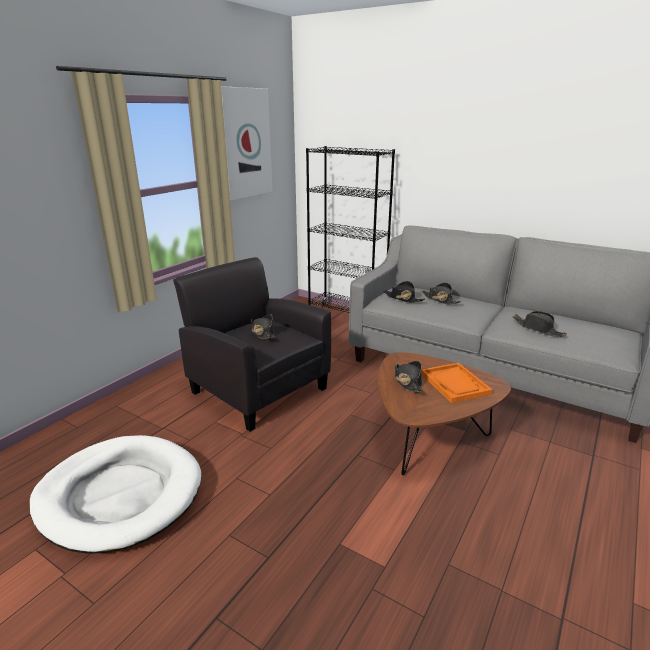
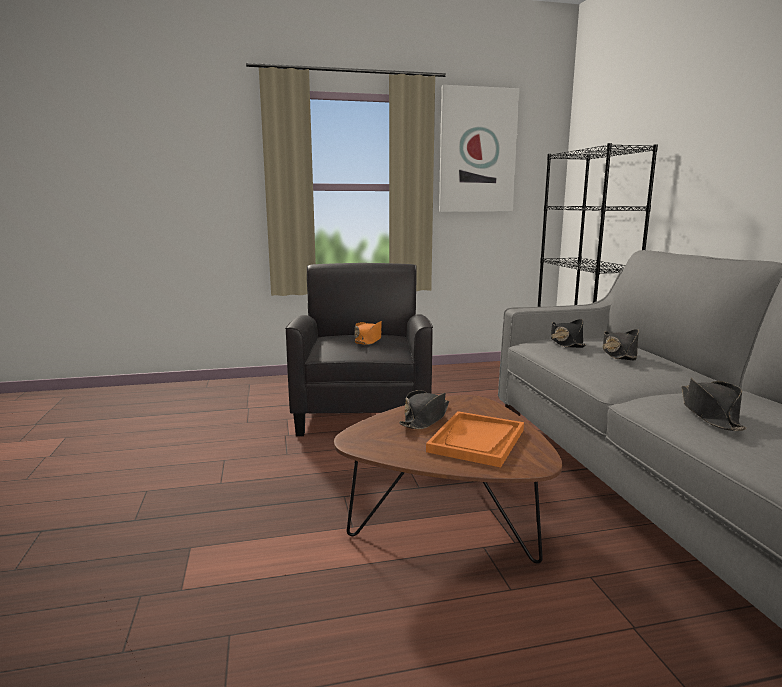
camera: 45 degrees right, 10 degrees down
(120, 495) = (148, 433): white dog bed -> none
(262, 332) = (368, 340): black hat -> orange hat

